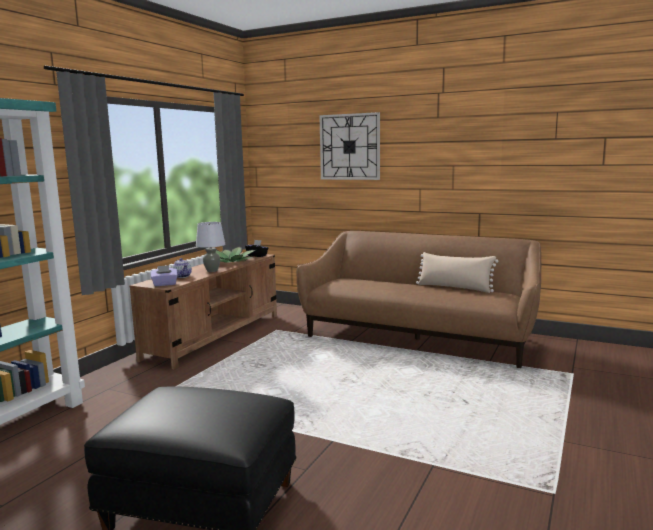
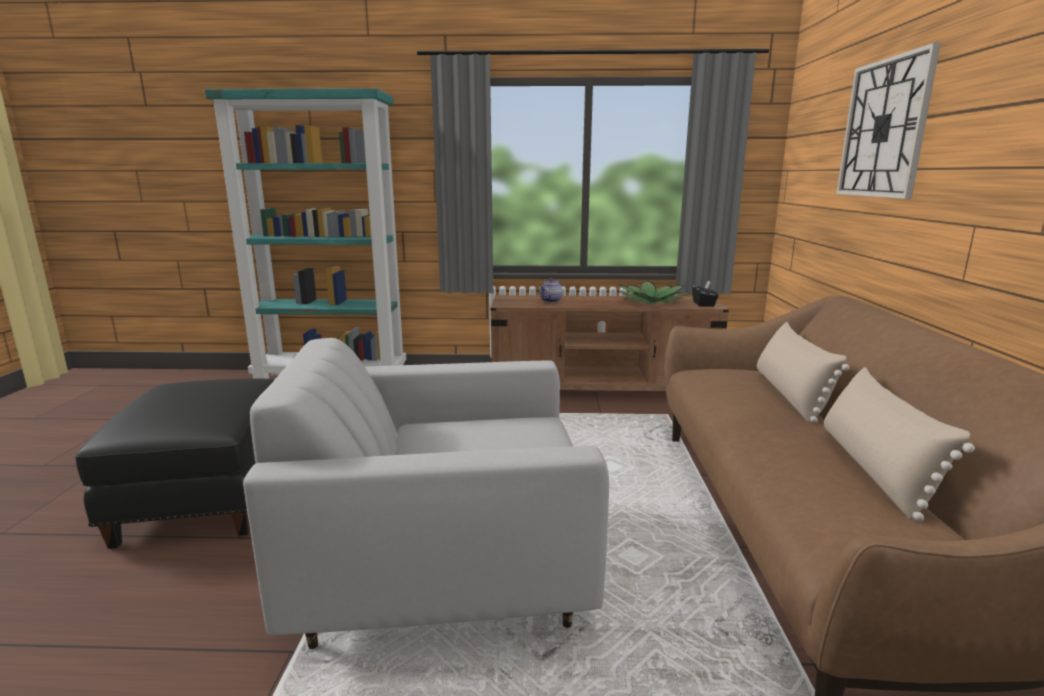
camera: 65 degrees right, 5 degrees up
(164, 284) = (510, 302): purple tissue box -> none
(212, 271) = (592, 304): grey table lamp -> none
(377, 280) = (790, 395): none -> beige pillow
(389, 416) = (443, 572): none -> white armchair

